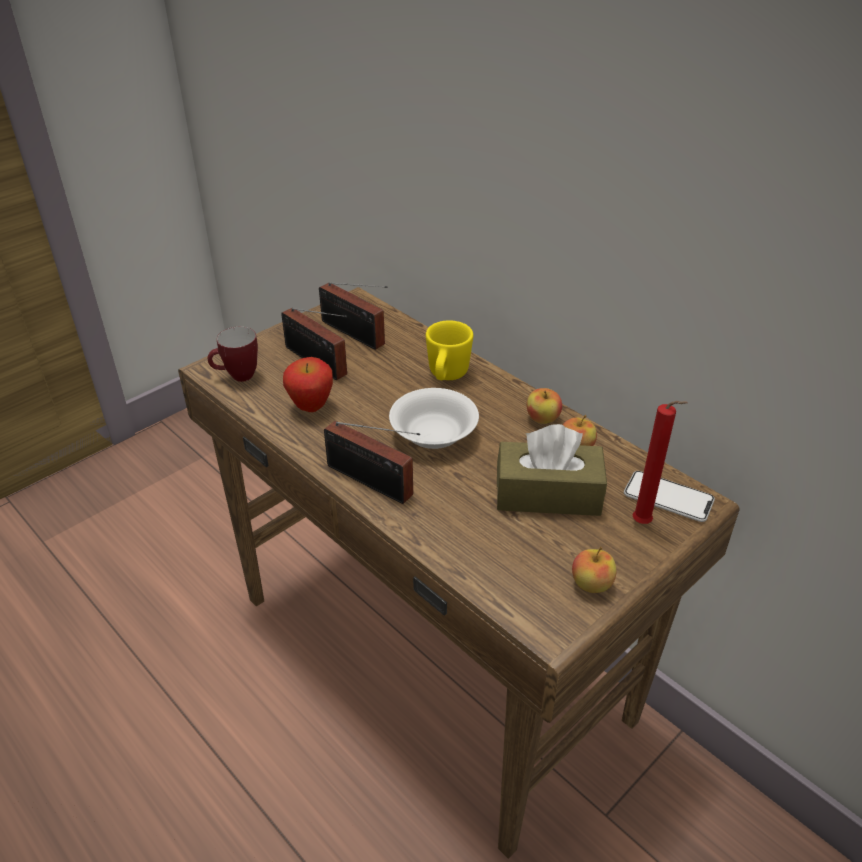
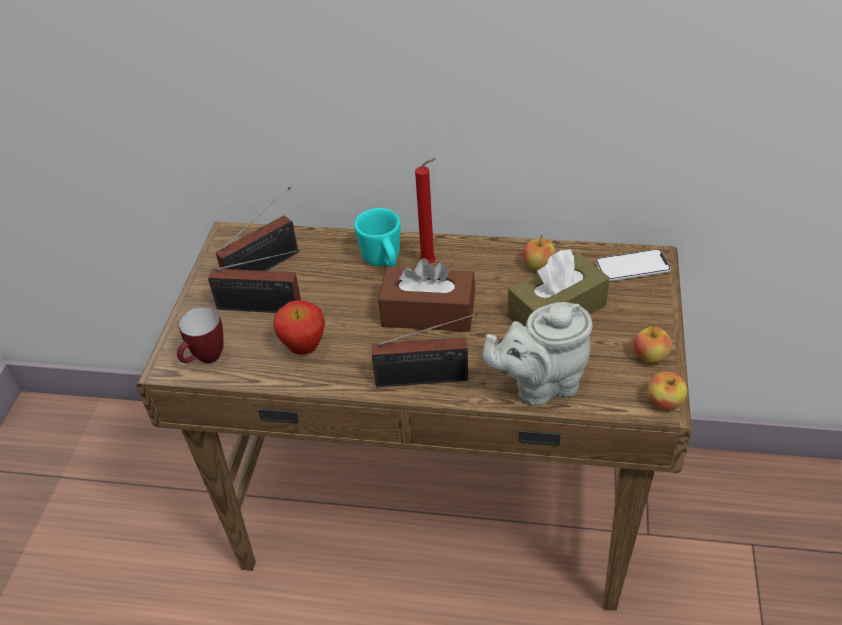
camera: 35 degrees left, 5 degrees up
(355, 335) = (266, 266): radio -> radio turned 45 degrees counterclockwise
(435, 434) = (428, 313): white bowl -> brown tissue box
(446, 376) = (383, 261): yellow mug -> turquoise mug
(459, 545) = (540, 385): none -> grey teapot
(542, 419) = (492, 256): apple -> apple (664, 402)
(644, 524) = (637, 295): red candle -> red candle (430, 264)

